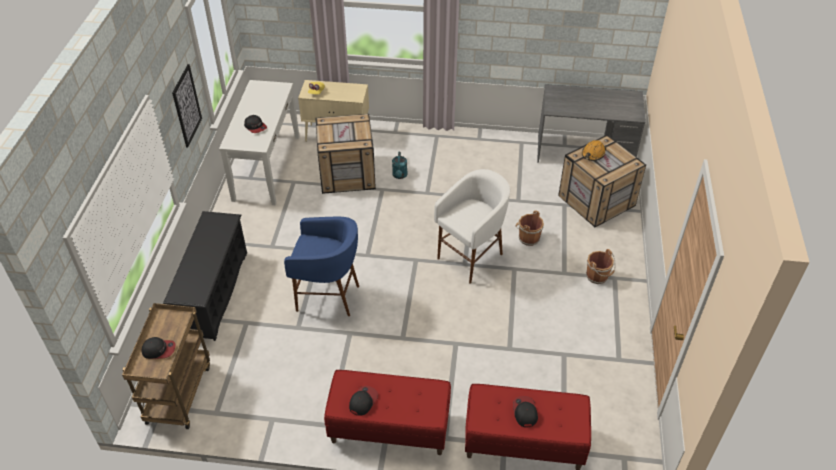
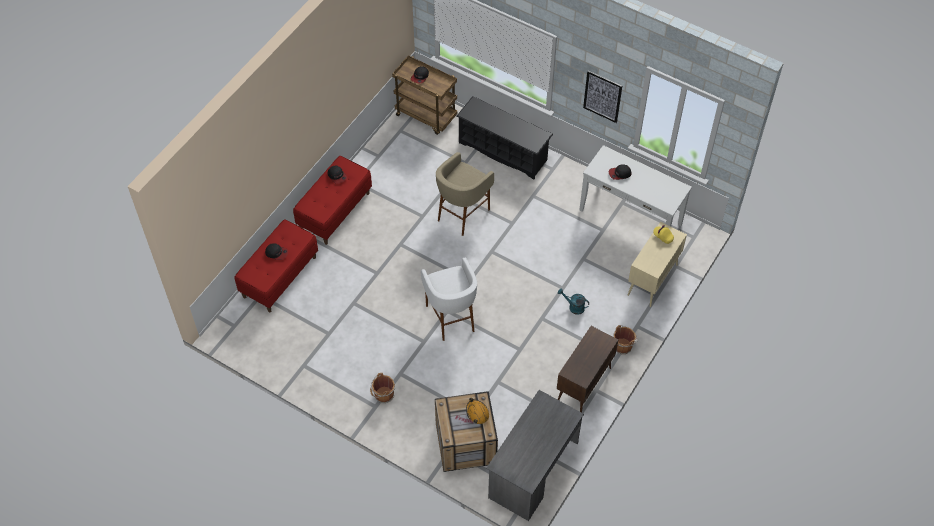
camera: 115 degrees right, 10 degrees up
(328, 297) = (462, 214): blue stool -> beige stool
(347, 173) = (596, 270): crate -> none
(479, 147) = (583, 385): none -> brown cabinet
(528, 238) = (450, 367): brown bucket -> brown bucket (623, 346)

